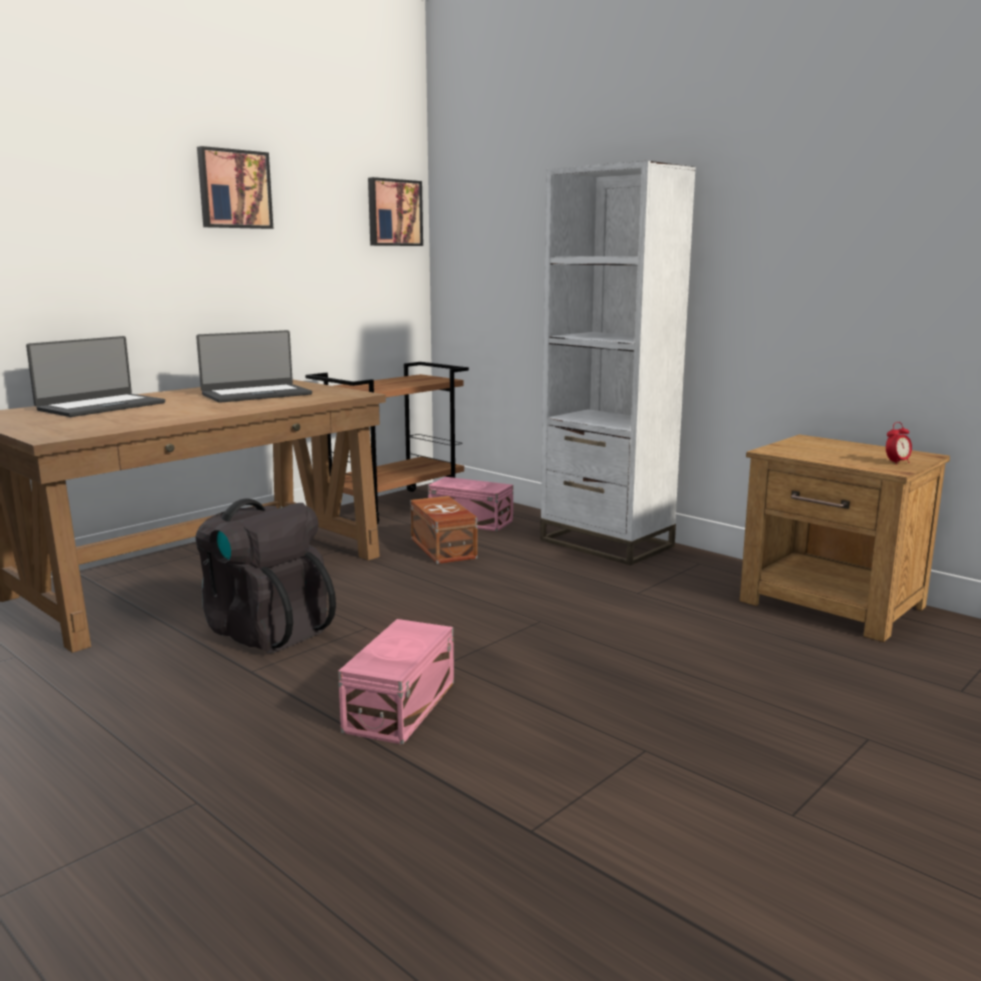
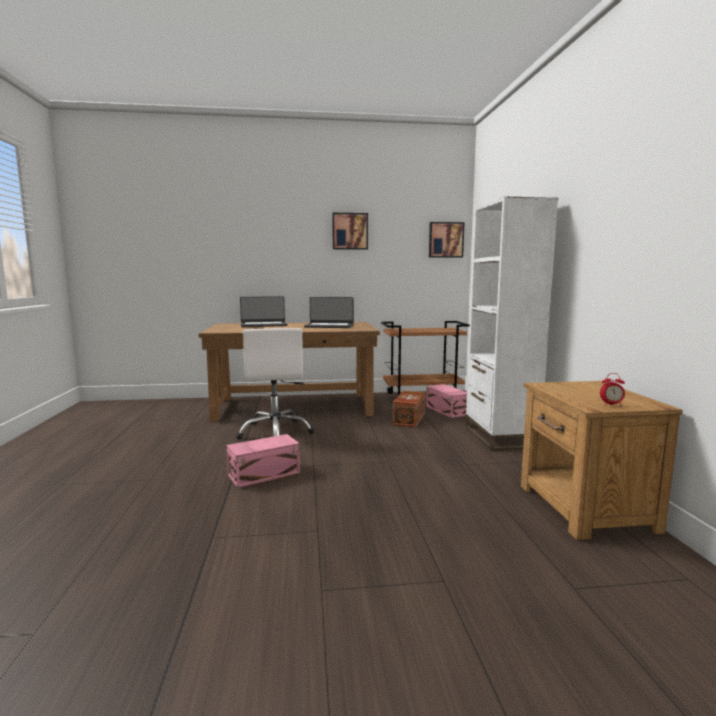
camera: 40 degrees right, 5 degrees down
(265, 631) = (276, 432): black backpack -> white office chair

